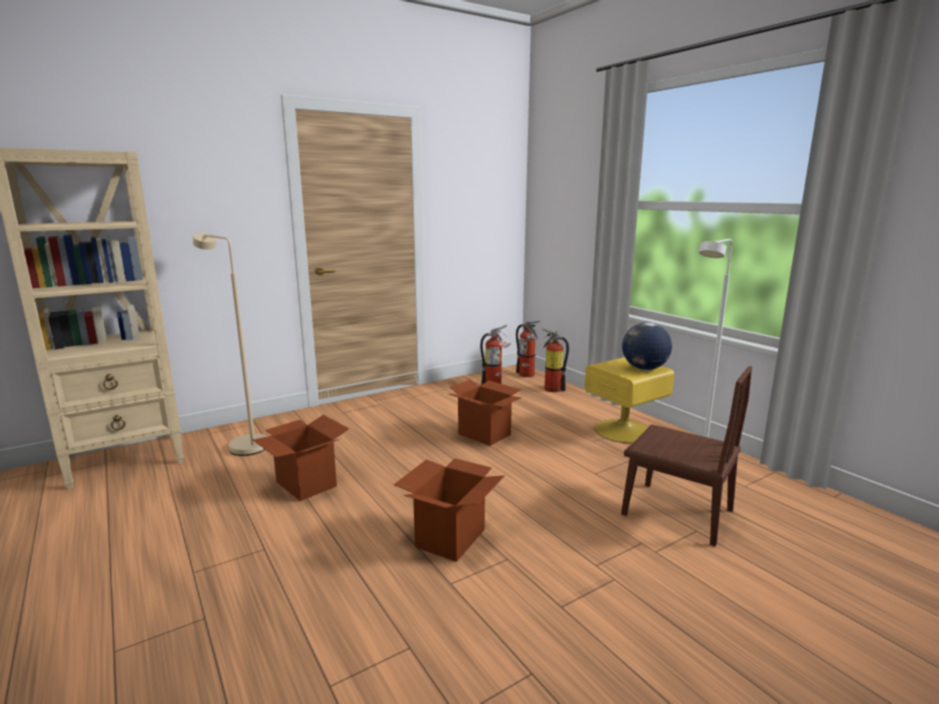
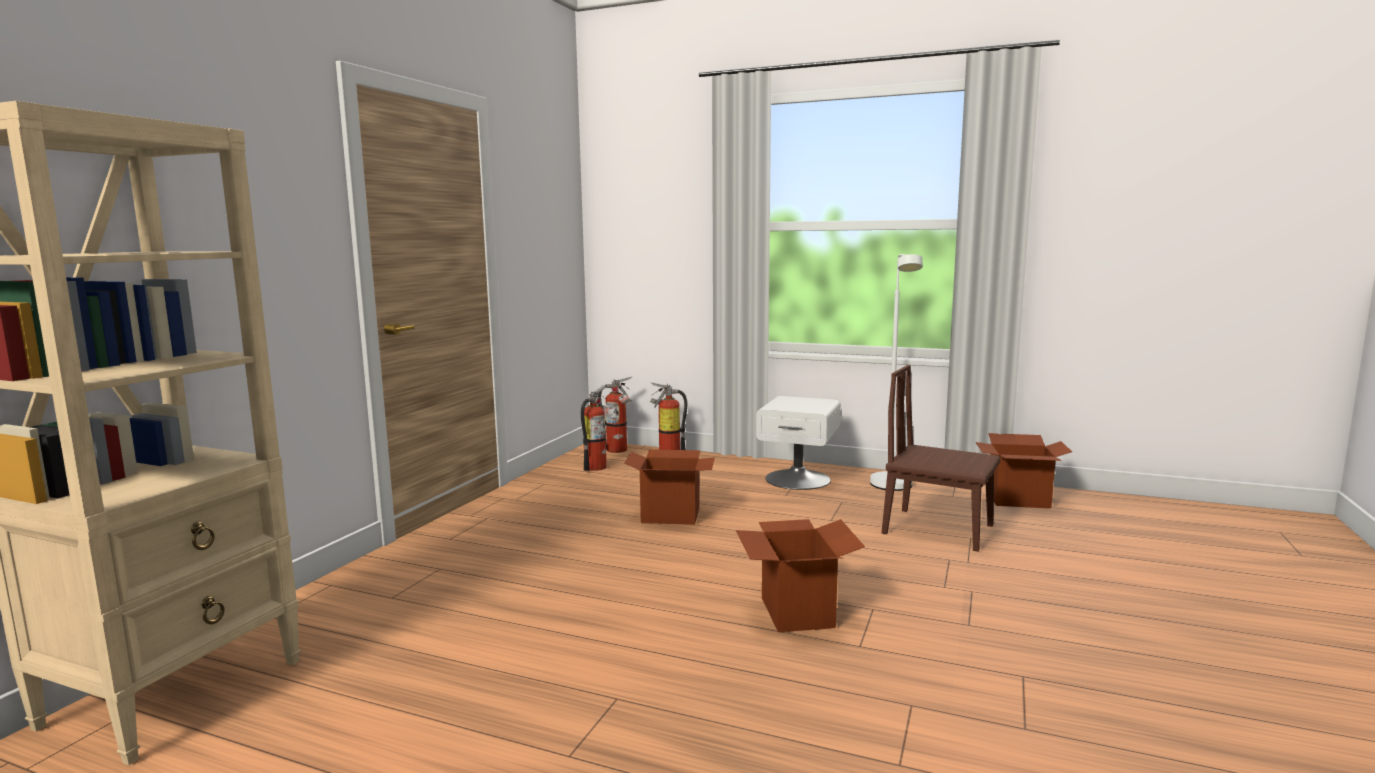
camera: 35 degrees left, 5 degrees down
(244, 444) = (362, 611): beige floor lamp -> none
(306, 484) = (545, 623): cardboard box -> cardboard box (1018, 500)
(624, 430) = (798, 479): yellow nightstand -> white nightstand
(644, 369) = (815, 403): globe -> none
(677, 512) = (938, 529): brown chair -> brown chair turned 150 degrees counterclockwise

